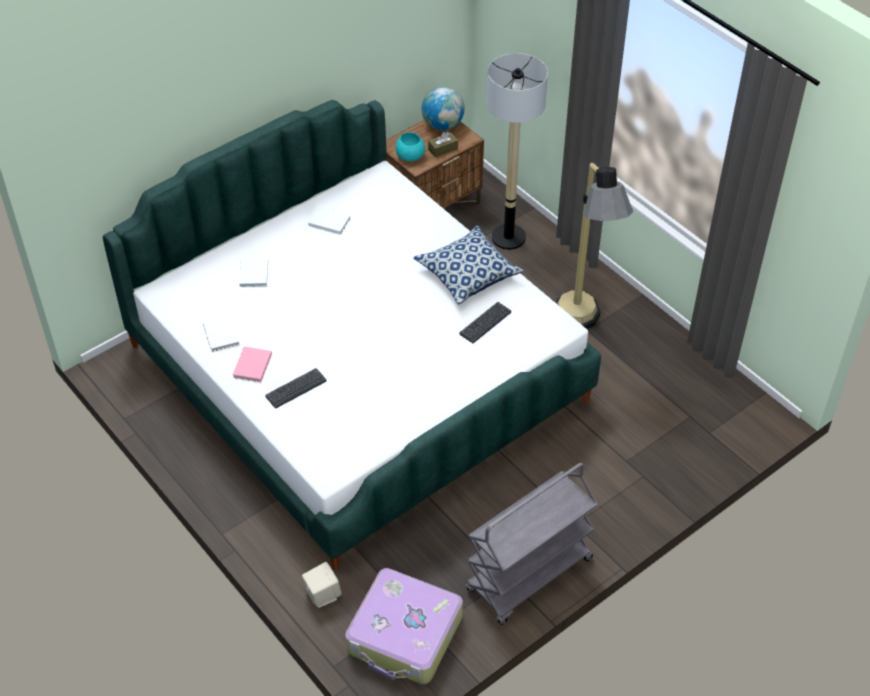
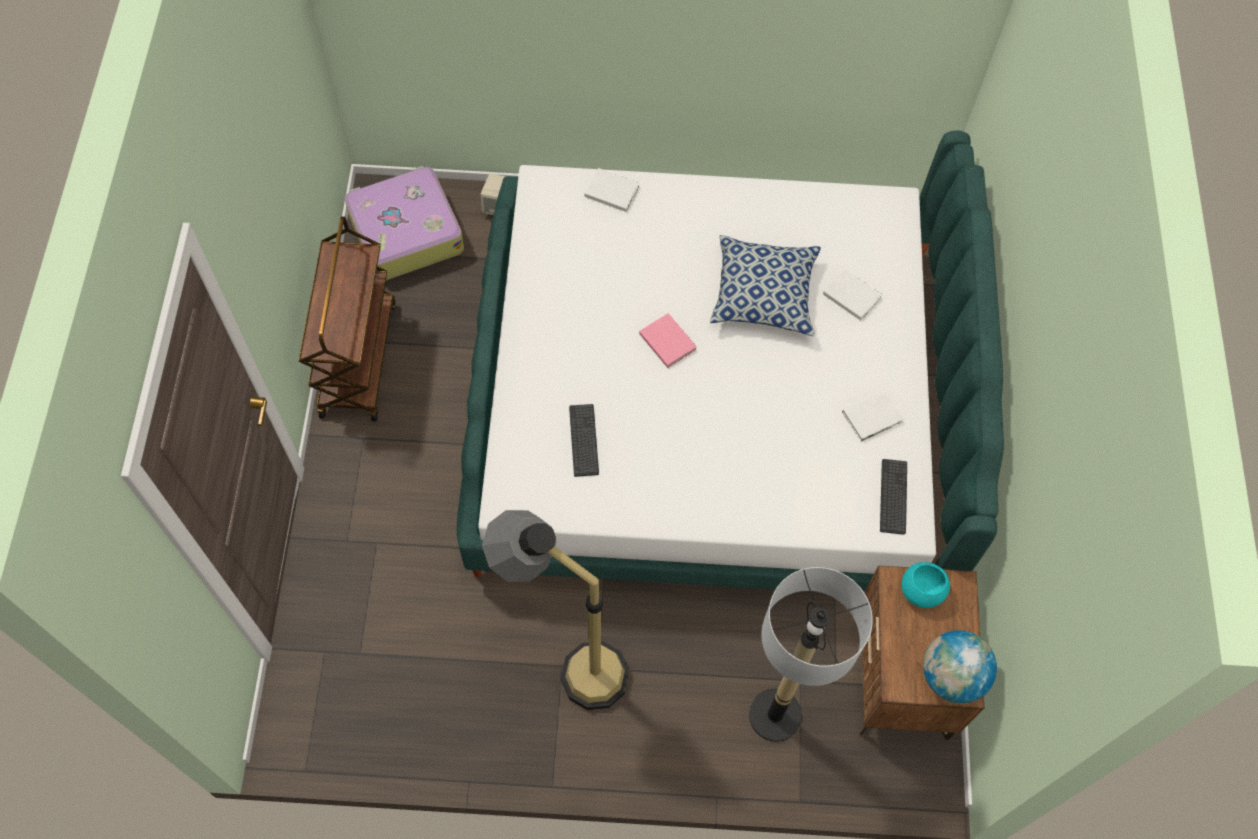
camera: 130 degrees right, 15 degrees up
(220, 336) = (787, 214): white book -> white book (611, 190)
(251, 366) = (723, 212): pink book -> pink book (667, 340)
(296, 388) = (661, 226): keyboard -> keyboard (893, 496)
(443, 149) = (903, 637): brown tissue box -> none
(468, 274) = (666, 482): pillow -> pillow (764, 295)
(529, 576) = (357, 358): grey cart -> brown cart

